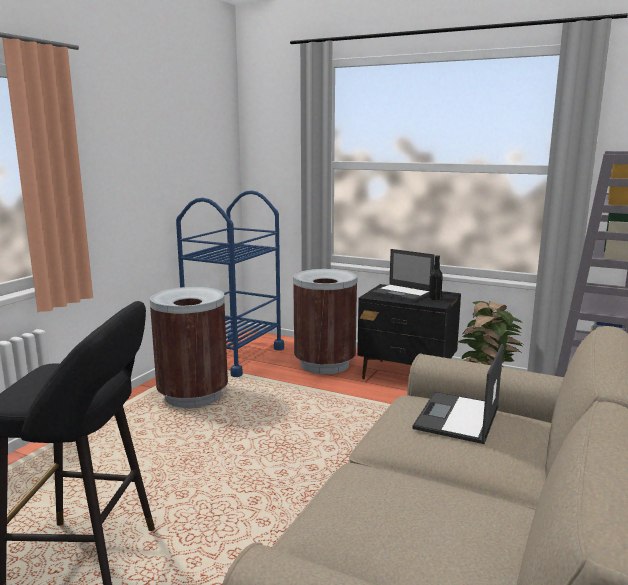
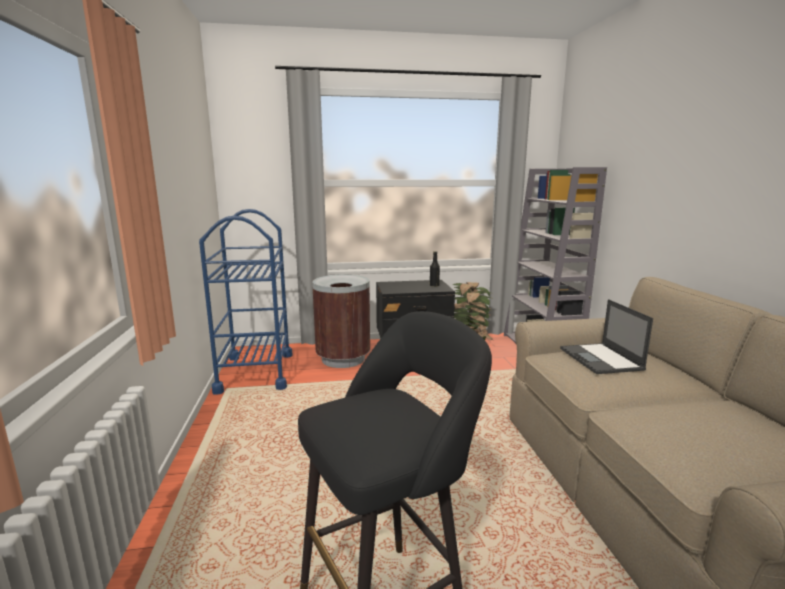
camera: 35 degrees left, 0 degrees up
(193, 396) = (265, 418): brown trash can -> none
(402, 293) = (406, 286): laptop -> none

